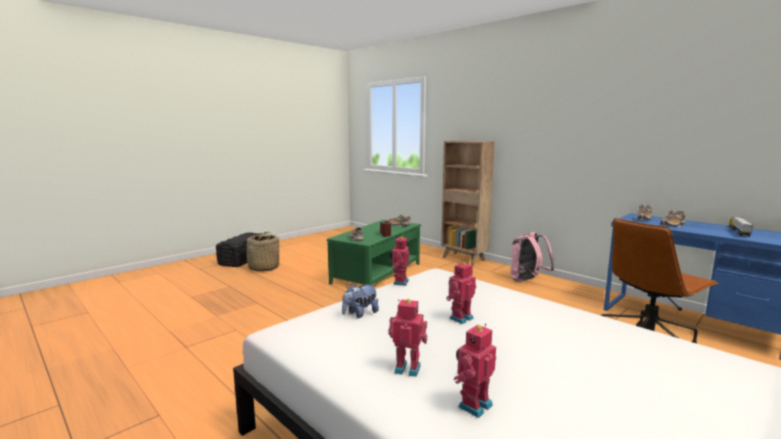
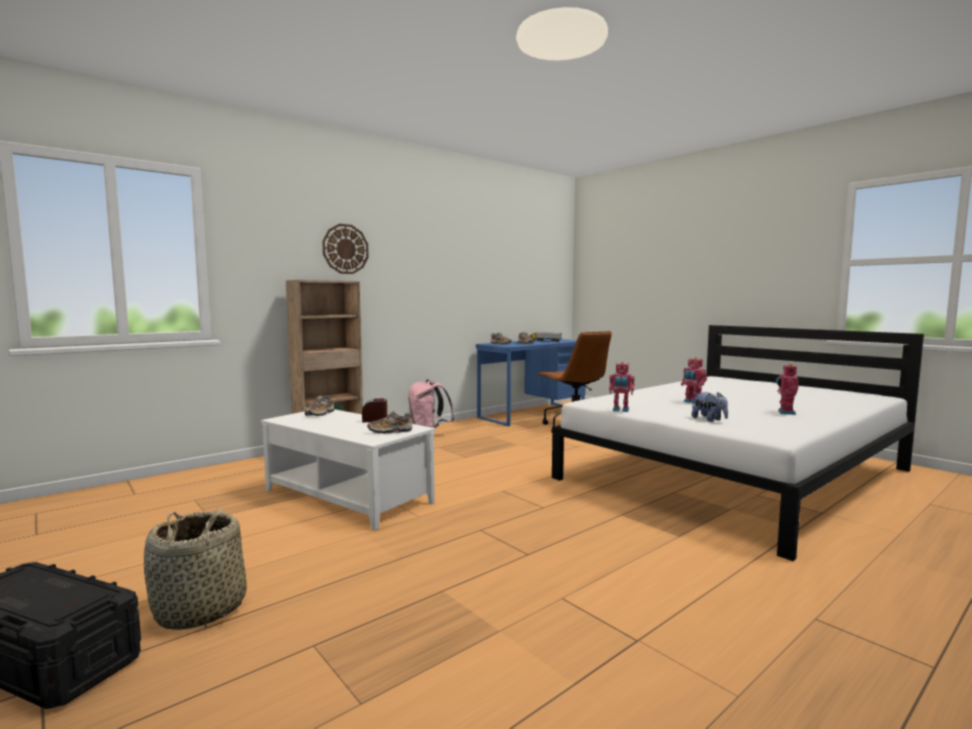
camera: 85 degrees left, 5 degrees down
(378, 273) = (349, 496): green coffee table -> white coffee table
(473, 405) = (808, 405): toy robot -> none
(500, 116) = (345, 249): none -> wall clock

